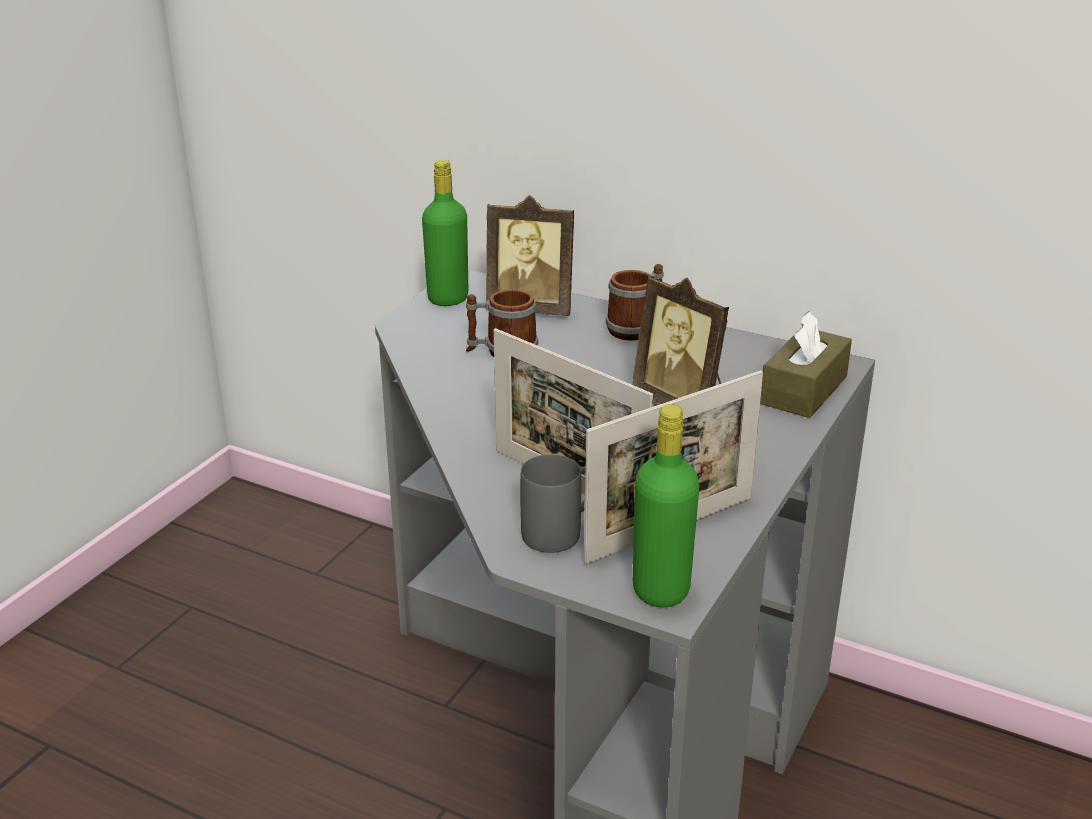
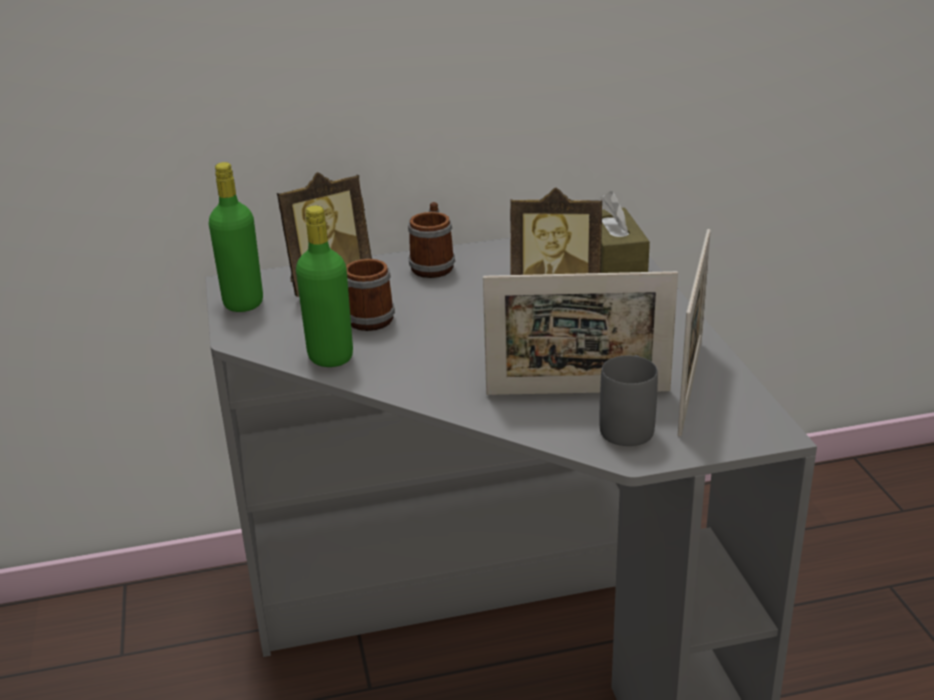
camera: 40 degrees left, 0 degrees up
(661, 590) = (751, 426): green bottle -> green bottle (330, 357)

